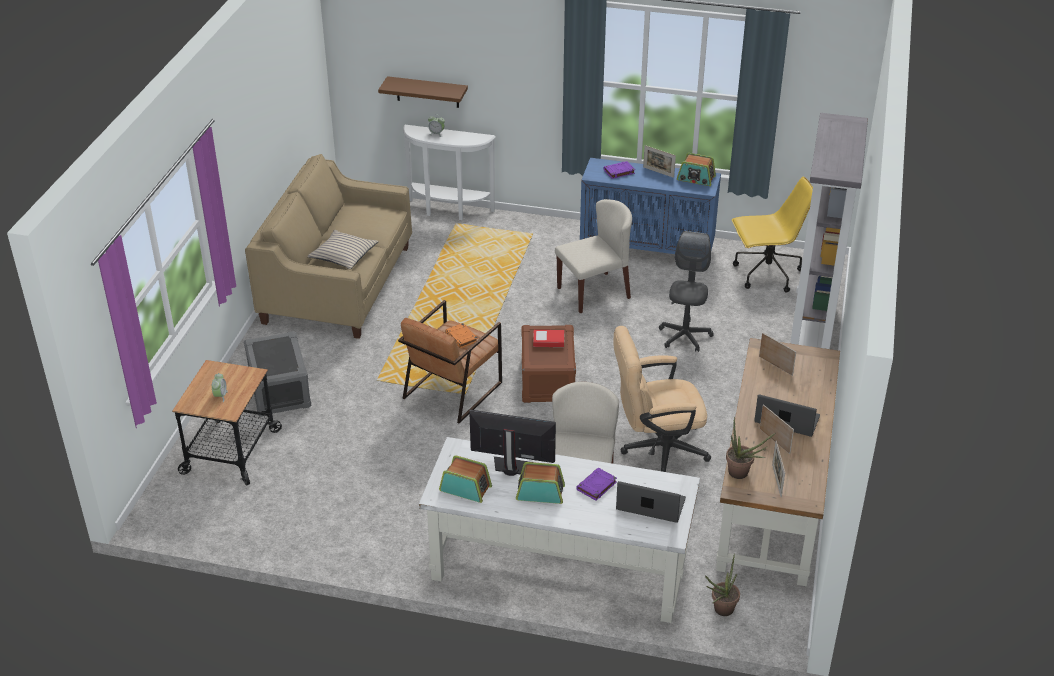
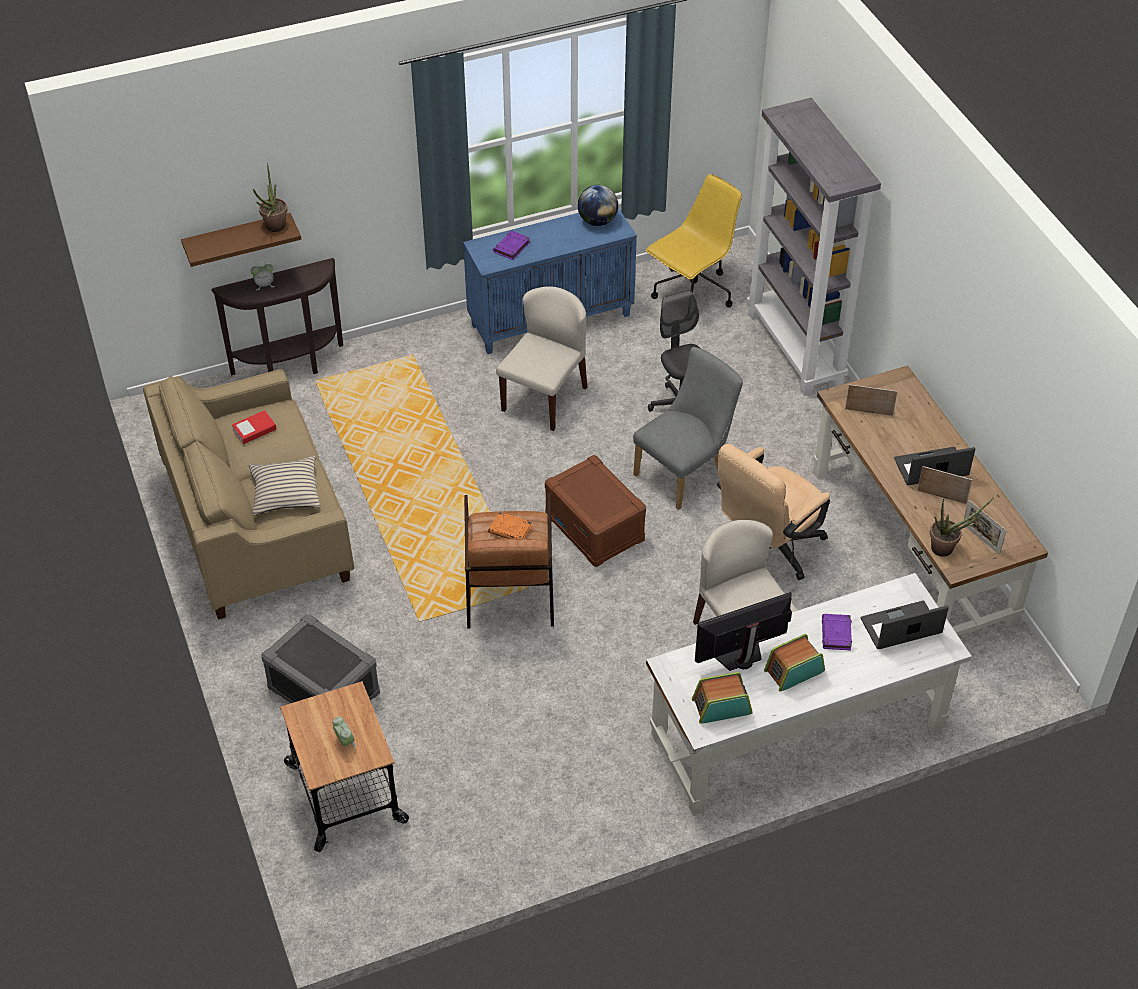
camera: 35 degrees left, 10 degrees up
(448, 211) = (291, 367): white console table -> brown console table
(548, 341) = (590, 486): book -> book (254, 430)
(646, 376) = (685, 472): none -> grey chair
(658, 172) = (552, 230): picture frame -> none
(696, 178) = (597, 221): radio -> globe
(720, 611) = (972, 691): potted plant -> potted plant (273, 228)

